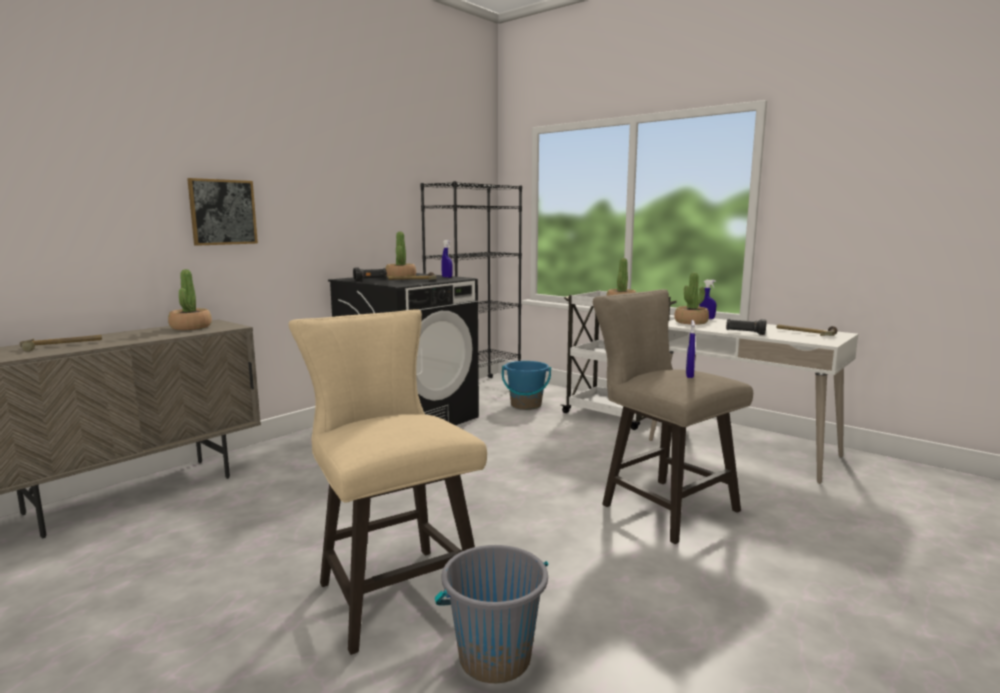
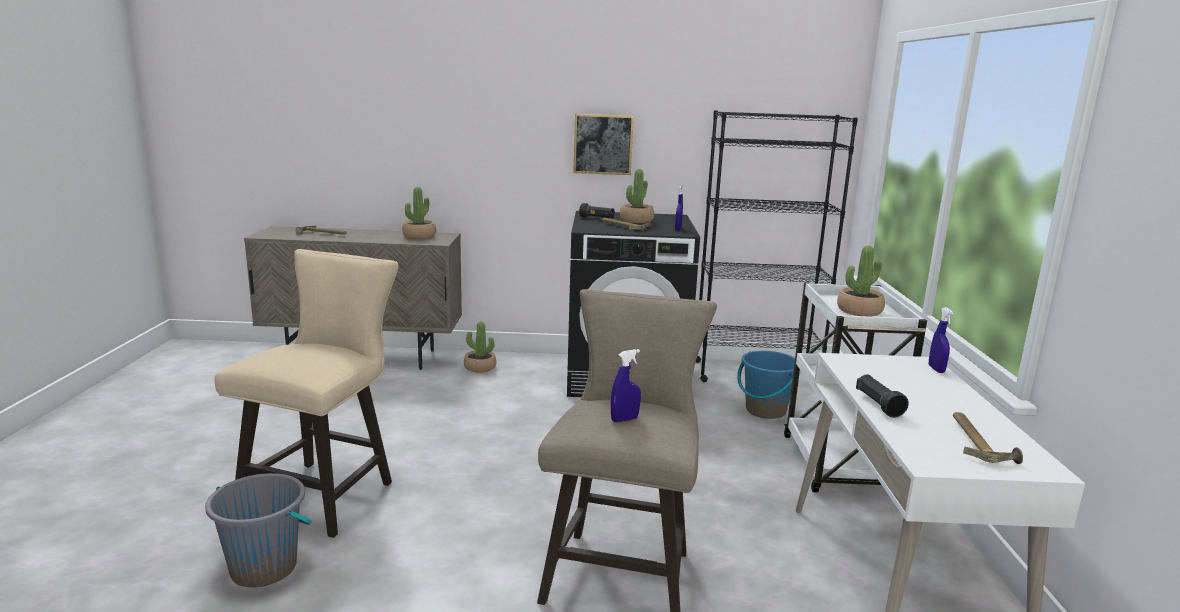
camera: 50 degrees right, 5 degrees up
(223, 212) = (473, 137): picture -> picture (603, 144)
(691, 322) = (883, 366): potted plant -> potted plant (480, 367)

